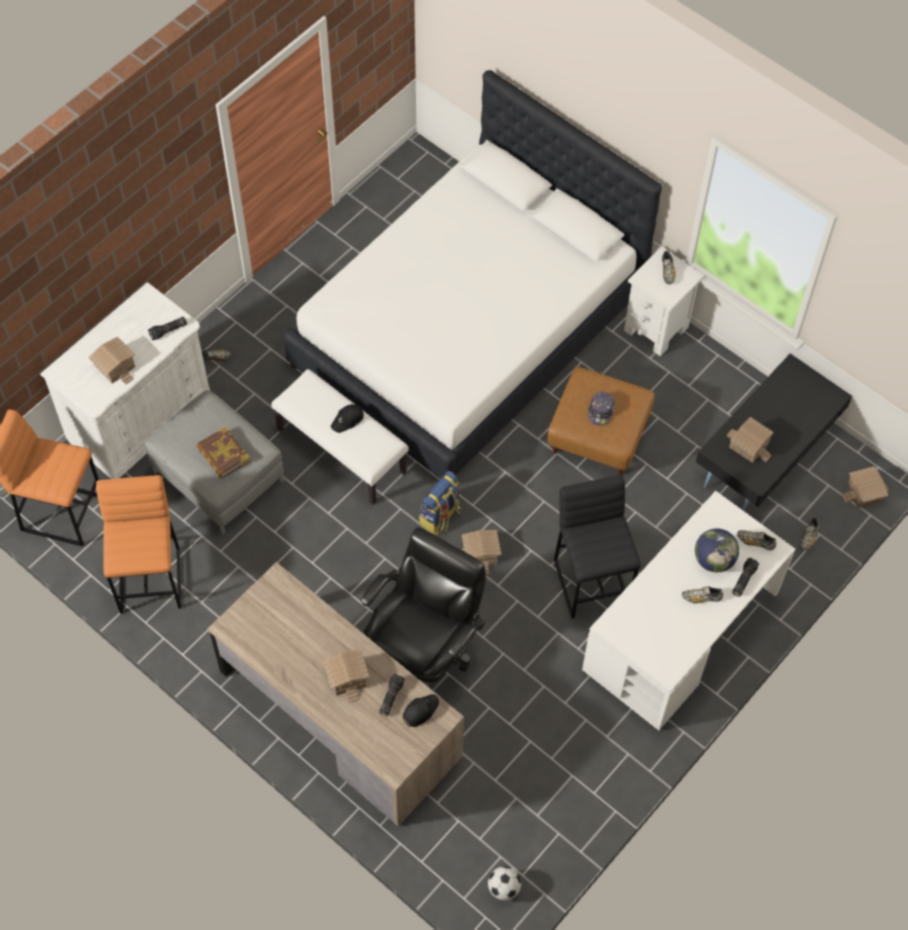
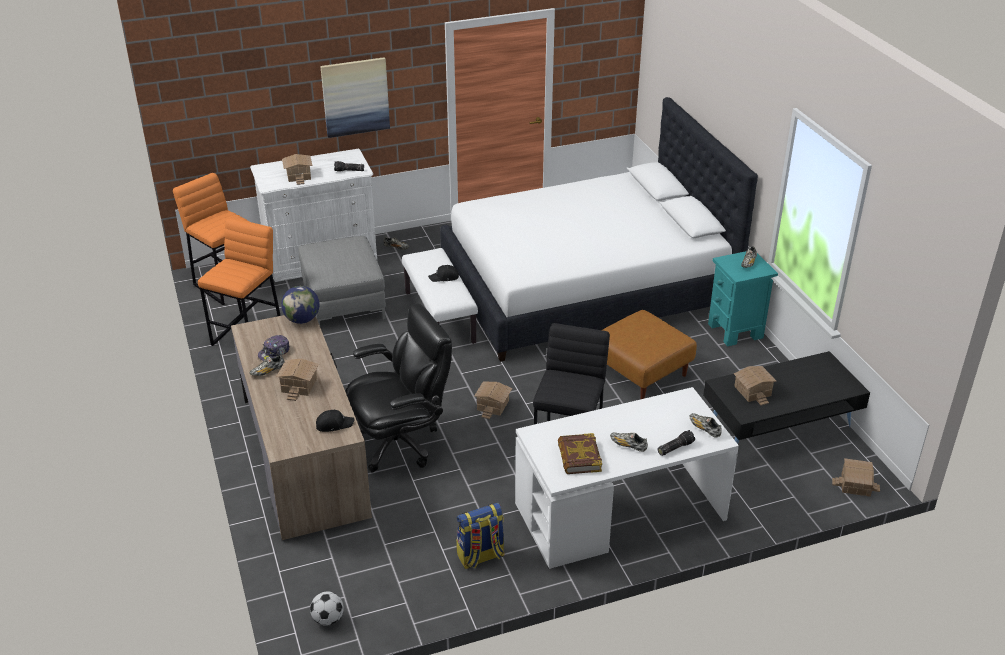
camera: 30 degrees right, 25 degrees down
(135, 236) = (355, 97): none -> picture
(223, 455) = (341, 265): book -> book (579, 457)
(390, 697) = (320, 408): flashlight -> none
(440, 516) = (480, 375): backpack -> backpack (480, 556)
(601, 411) = (642, 336): cap -> cap (274, 352)
(656, 330) = (734, 331): white nightstand -> turquoise nightstand
(713, 560) = (657, 426): globe -> globe (302, 320)
(808, 537) = (781, 495): shoe -> shoe (268, 371)

